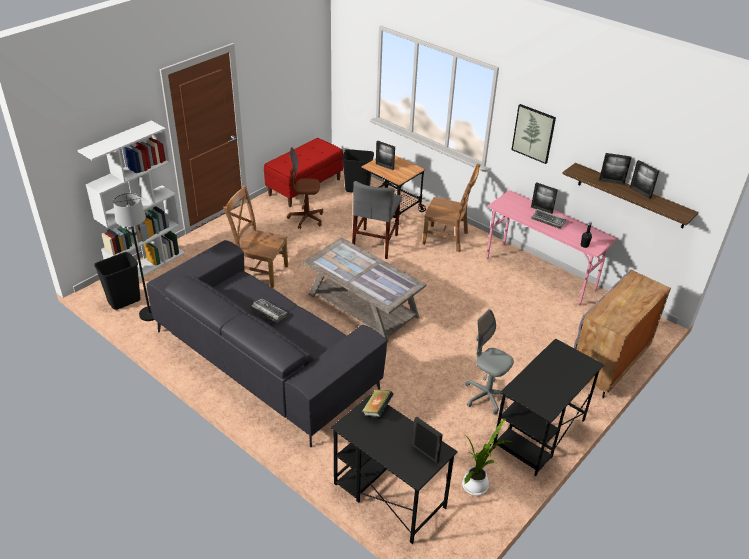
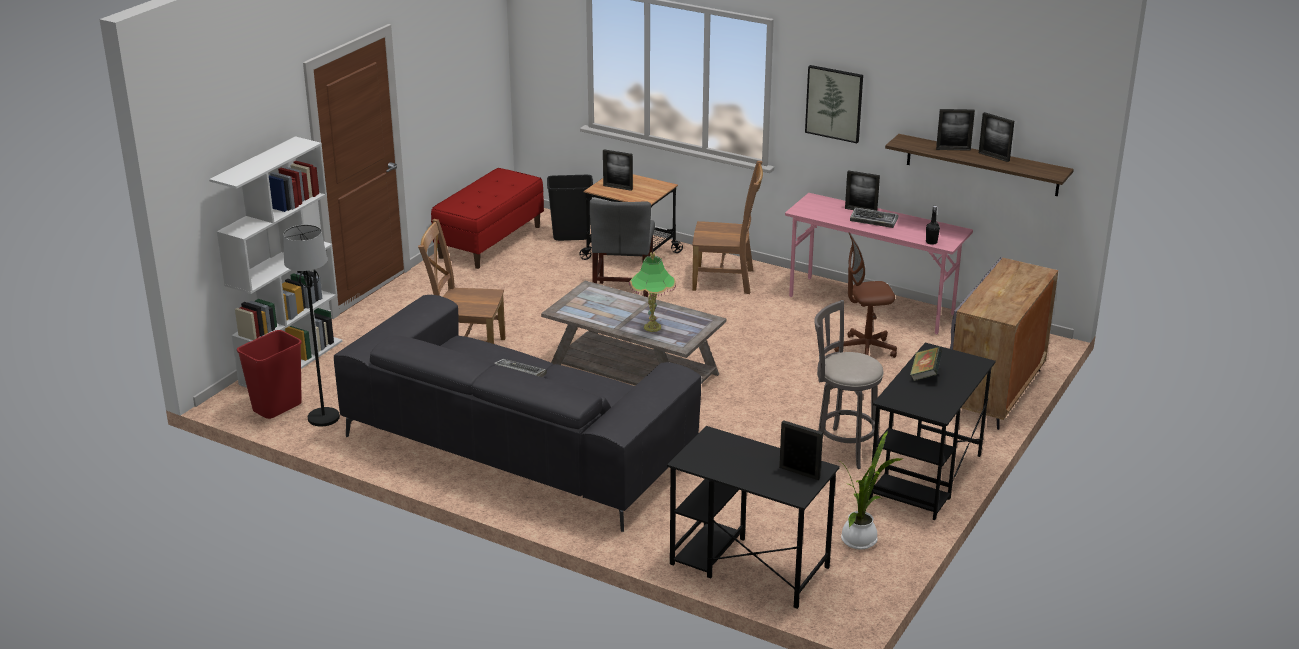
camera: 10 degrees left, 10 degrees down
(124, 301) = (277, 407): black trash can -> red trash can
(306, 219) = (508, 280): brown office chair -> brown office chair (865, 350)
(373, 285) = (652, 327): none -> table lamp
(377, 409) = (720, 440): book -> book (925, 374)
(486, 396) = (842, 447): grey office chair -> grey stool

